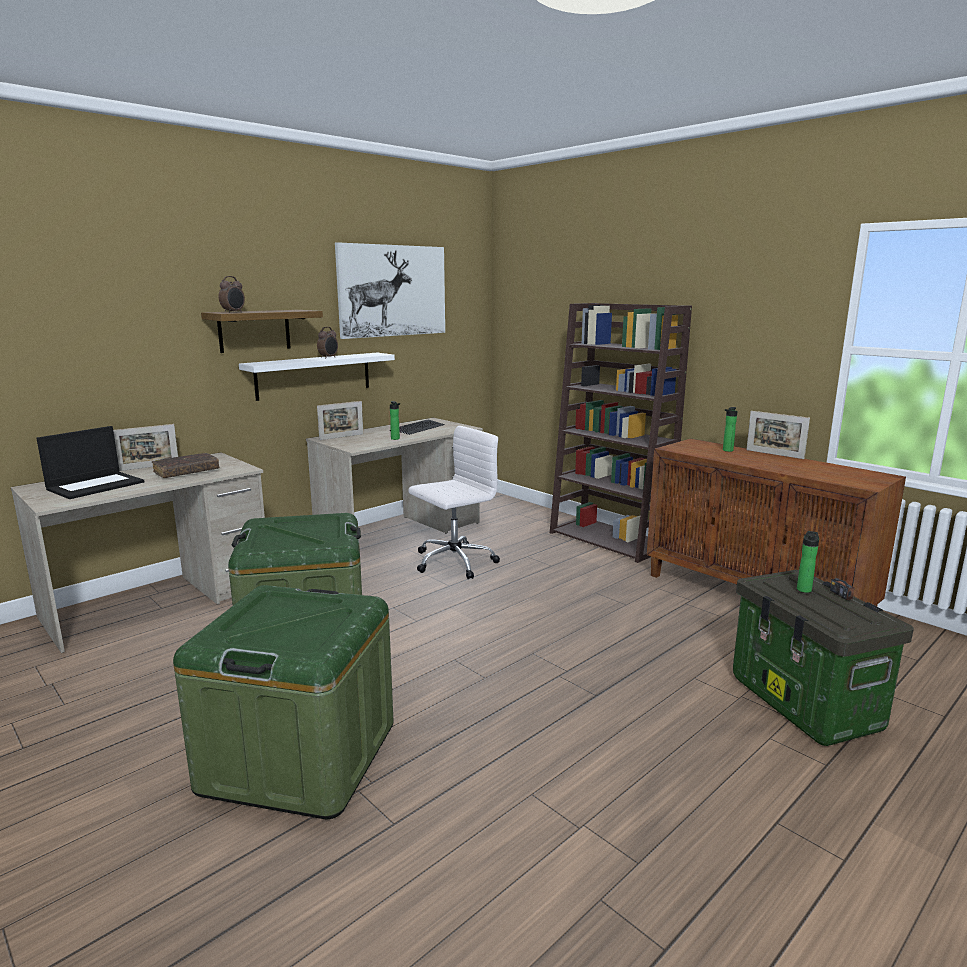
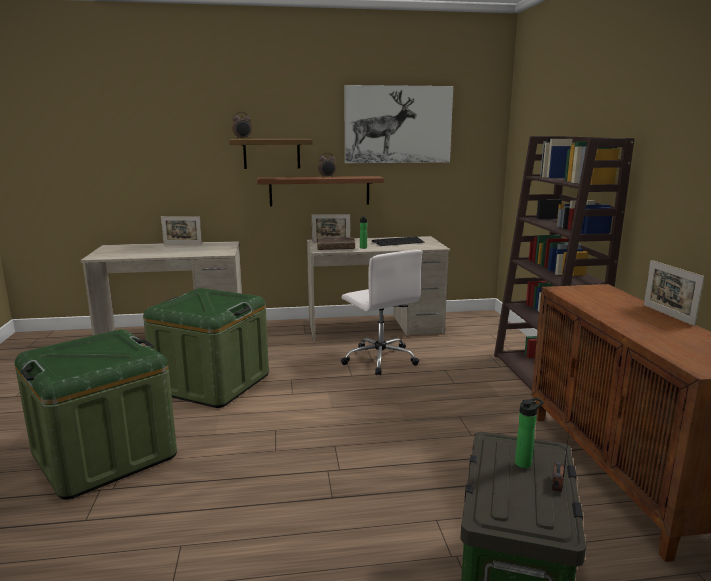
camera: 35 degrees right, 0 degrees up
(96, 485) = (136, 250): laptop -> none
(186, 472) = (193, 250): brown book -> brown book (335, 248)
(314, 375) = (319, 191): white shelf -> brown shelf
(453, 562) = (379, 359): white office chair -> white office chair turned 60 degrees clockwise
(727, 451) = (617, 301): bottle -> none

